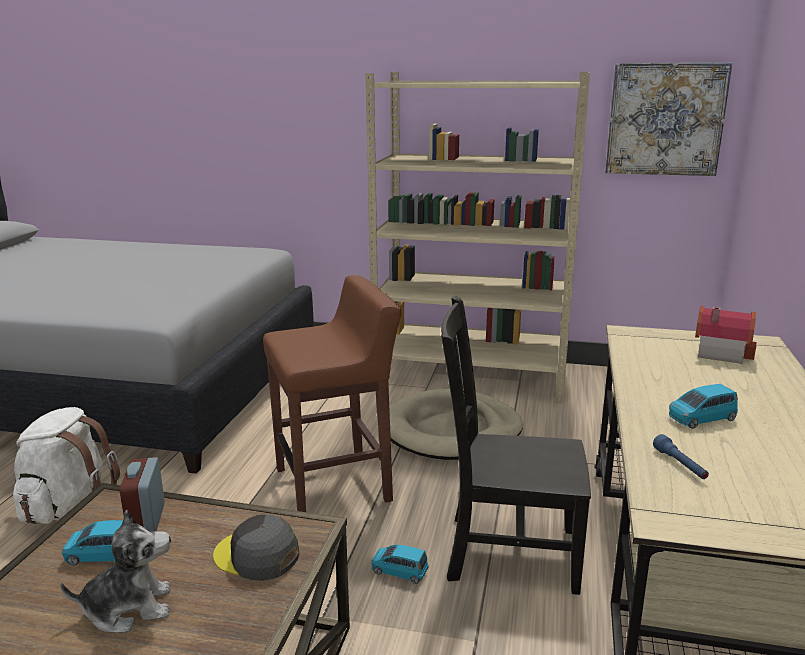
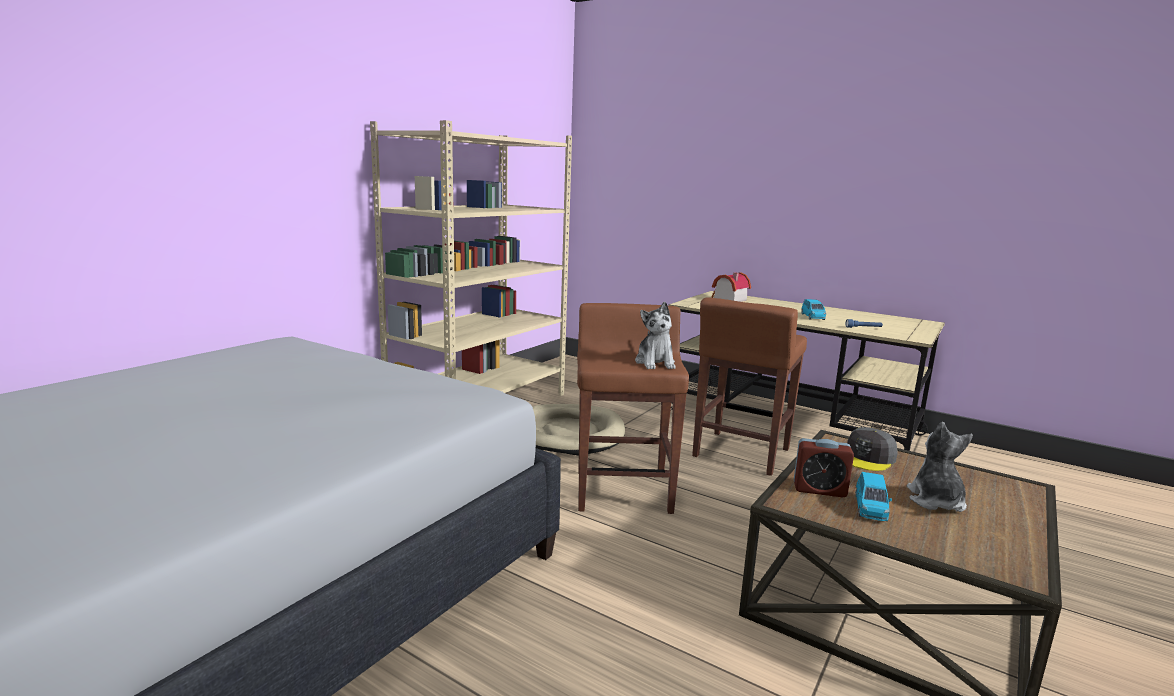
camera: 70 degrees left, 5 degrees down
(68, 506) = (565, 651): white backpack -> none
(314, 354) = (655, 363): none -> plush toy
(399, 571) = (751, 489): blue toy car -> none
(507, 552) = (740, 453): black chair -> brown stool
(665, 119) = (538, 174): picture -> none

